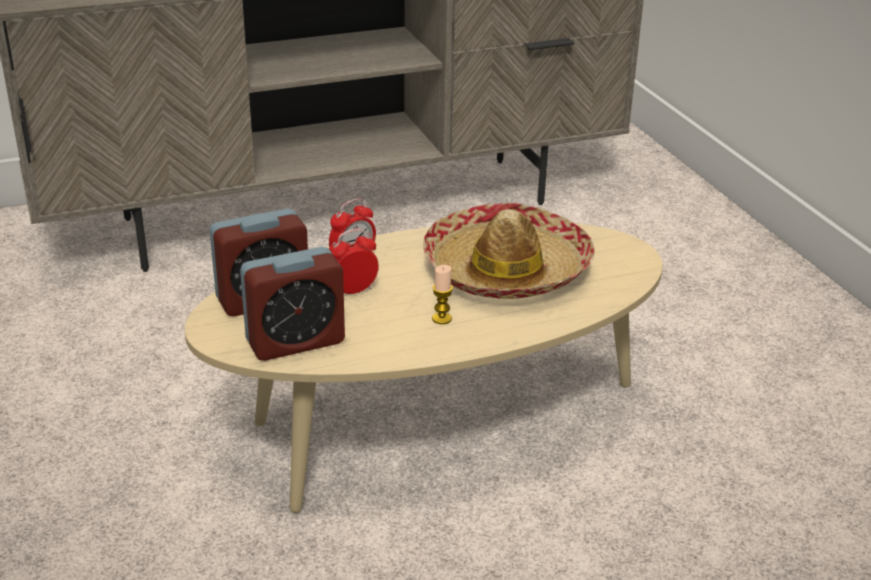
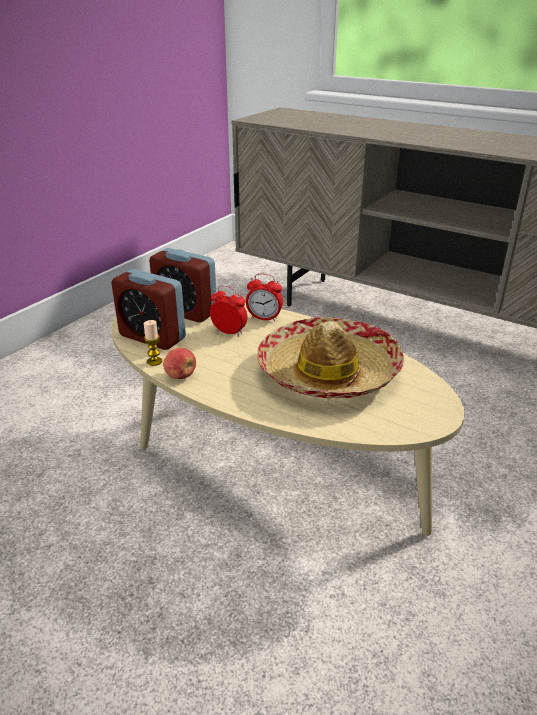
camera: 55 degrees right, 0 degrees up
(408, 352) = (181, 376): none -> apple
(441, 319) = (234, 372): candle -> candle (154, 361)

